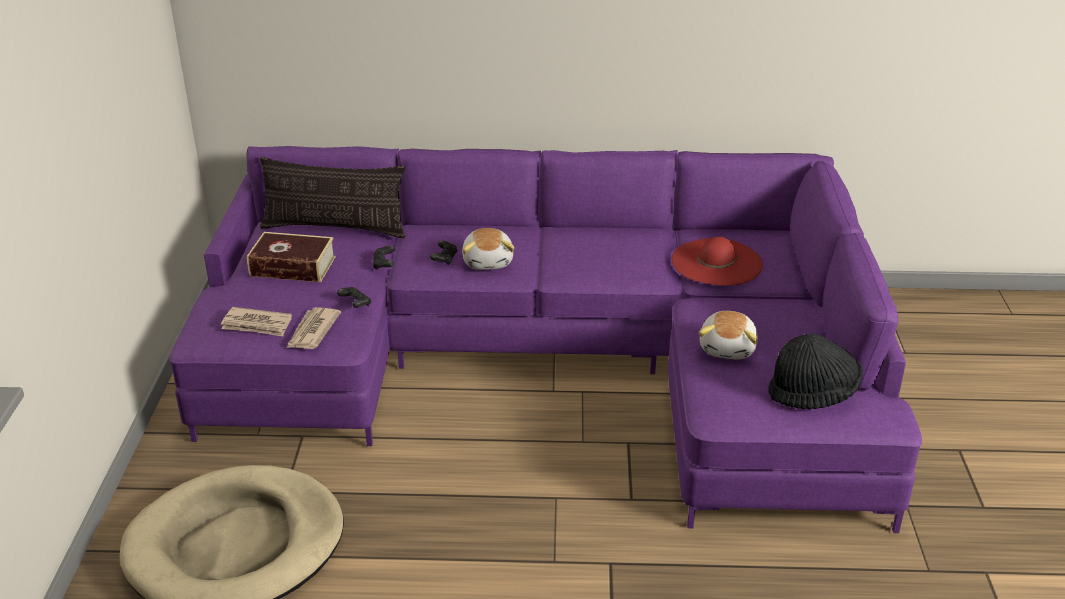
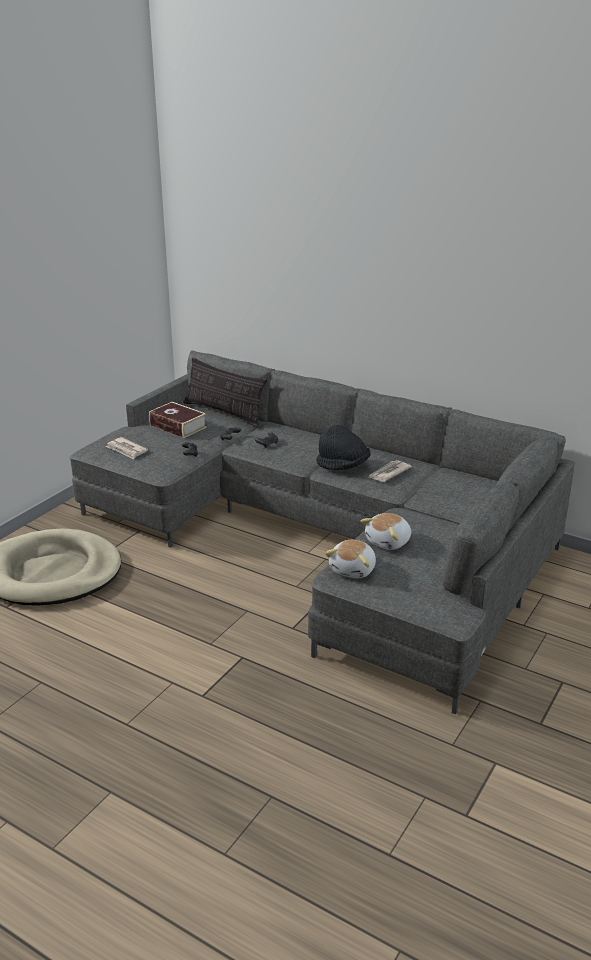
camera: 30 degrees right, 5 degrees down
(312, 331) = (151, 461): newspaper -> newspaper (388, 473)
(488, 261) = (292, 452): plush toy -> plush toy (353, 569)
(555, 364) = (324, 538): purple sofa -> grey sofa
(717, 262) = (442, 491): red hat -> none
(813, 394) = (414, 585): black hat -> black hat (343, 466)

